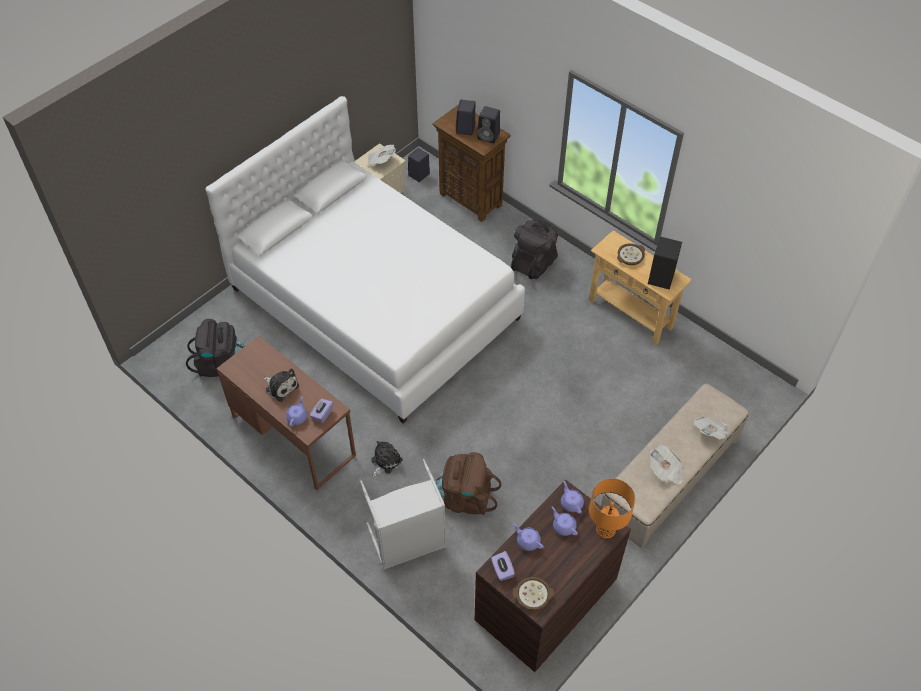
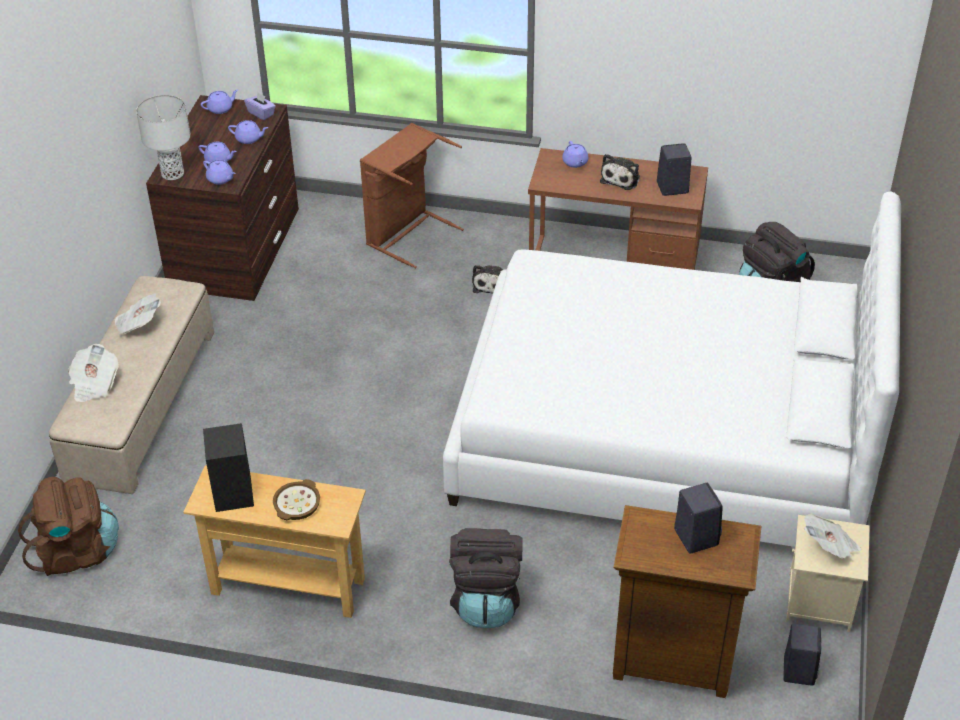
camera: 150 degrees right, 10 degrees down
(281, 386) = (621, 178): plush toy -> plush toy turned 75 degrees counterclockwise
(322, 414) = (552, 174): purple tissue box -> none
(408, 543) = (407, 234): grey laundry basket -> brown laundry basket
(466, 497) = (375, 290): brown backpack -> brown backpack (77, 552)
(489, 136) = (644, 541): black speaker -> black speaker (671, 188)
(533, 596) = (221, 109): bowl -> purple teapot
(605, 529) = (173, 173): orange table lamp -> white table lamp

